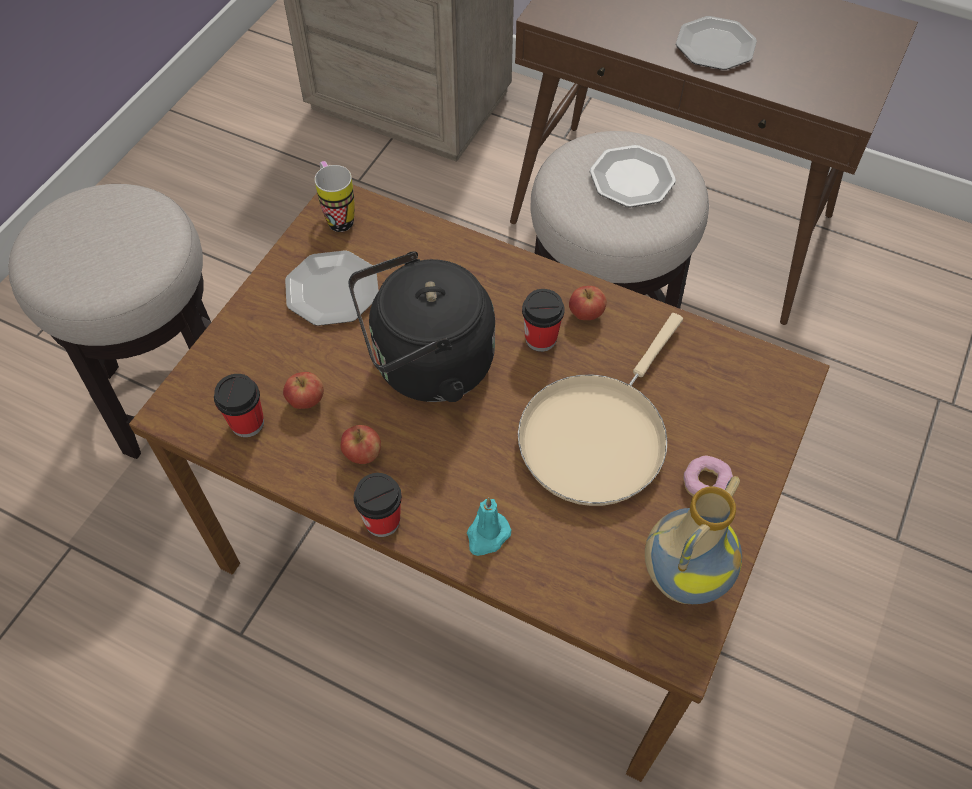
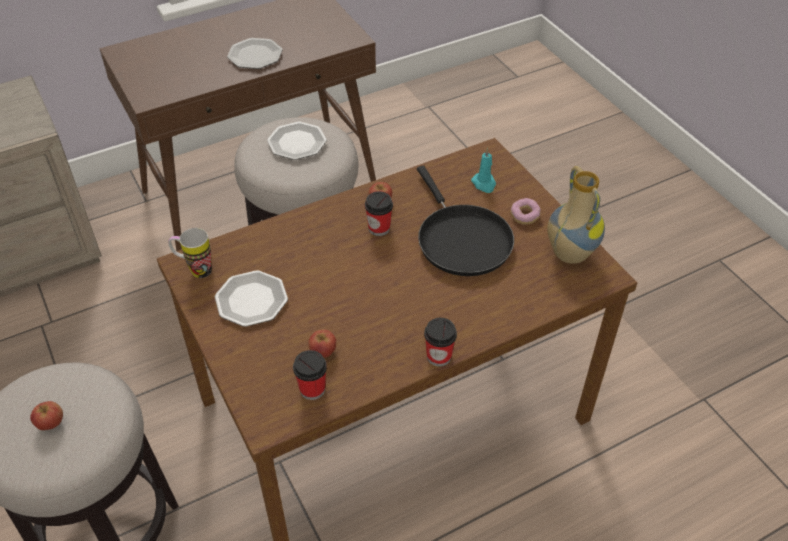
camera: 55 degrees left, 10 degrees down
(363, 454) = (386, 343): apple -> apple (51, 423)
(426, 365) = (351, 285): black kettle -> none
(487, 535) = (485, 315): turquoise candle -> turquoise candle (484, 184)
(597, 435) = (461, 240): beige frying pan -> black frying pan

